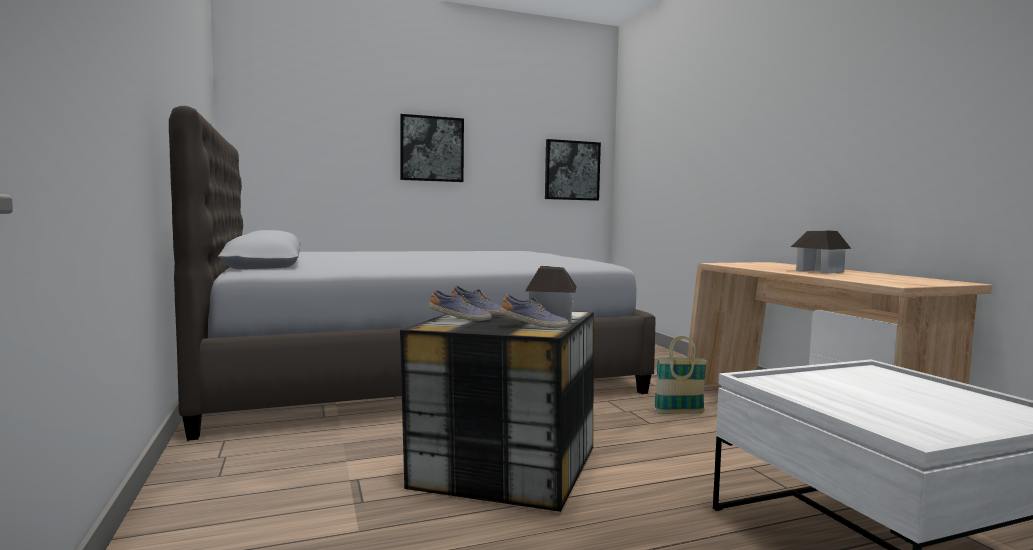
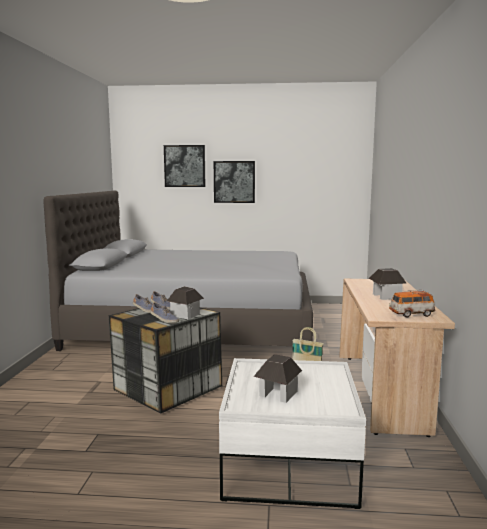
camera: 25 degrees right, 5 degrees up
(572, 170) = (335, 192): picture -> picture (185, 166)
(907, 410) = (278, 394): none -> toy house
(918, 281) = (411, 314): none -> toy car

